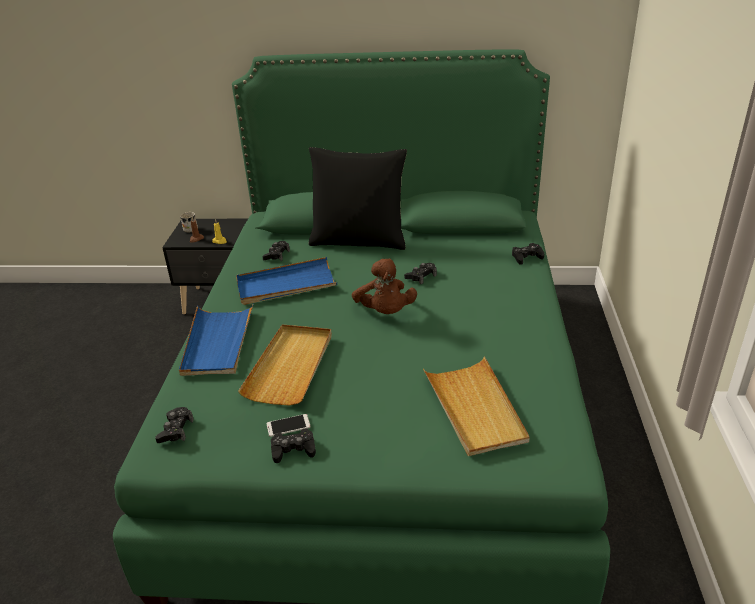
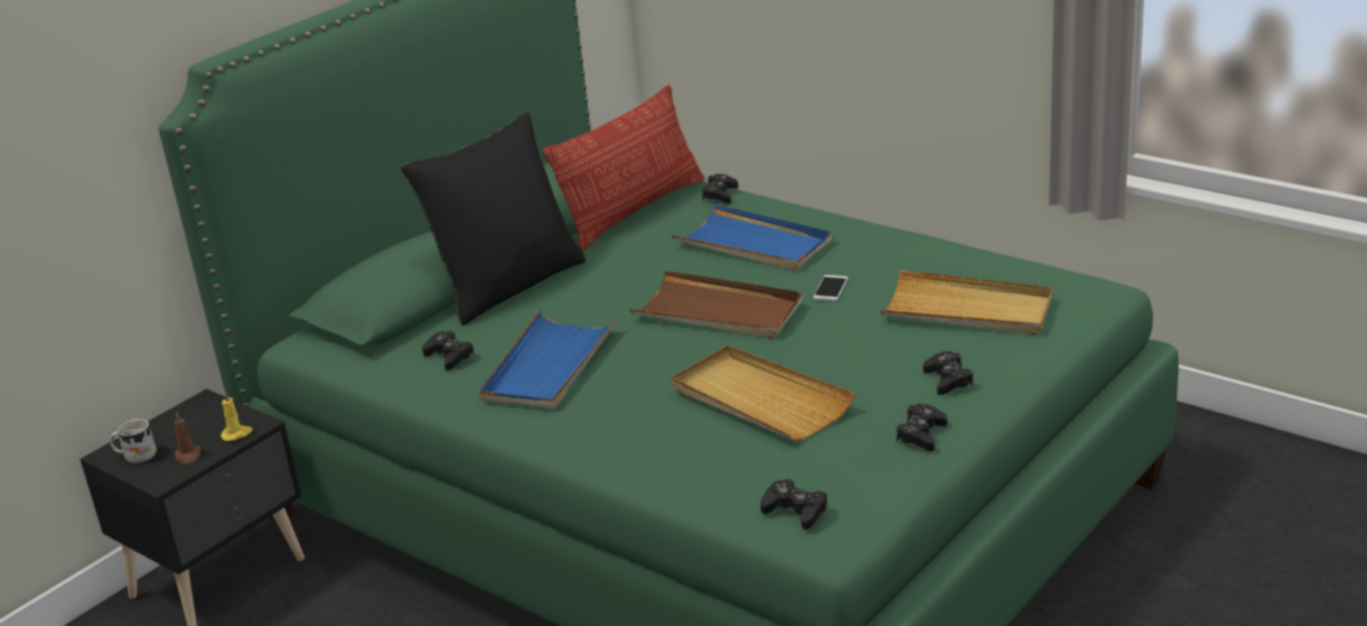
camera: 55 degrees left, 5 degrees down
(217, 343) = (628, 447): blue tray -> blue tray (754, 244)
(288, 425) = (875, 427): phone -> phone (830, 288)
(385, 312) = (719, 311): brown plush toy -> brown tray
(421, 276) = (667, 269): black game controller -> black game controller (948, 380)
(475, 240) = (633, 211): none -> pillow

